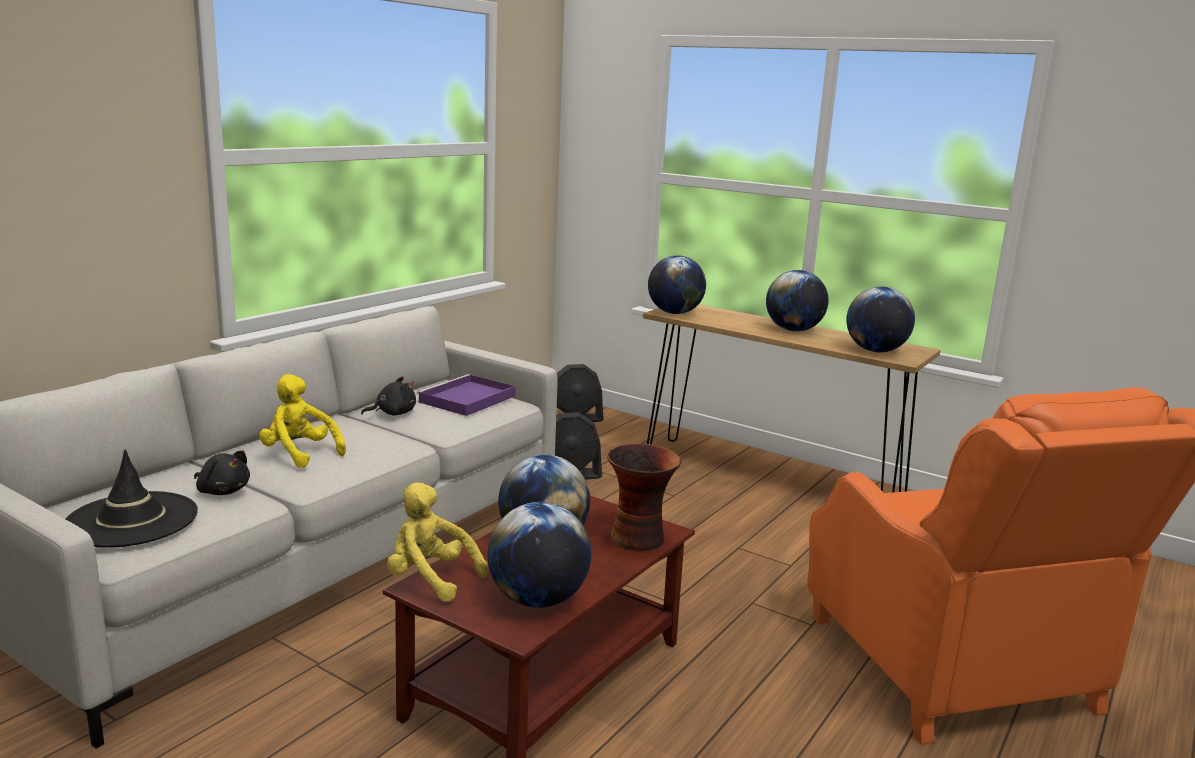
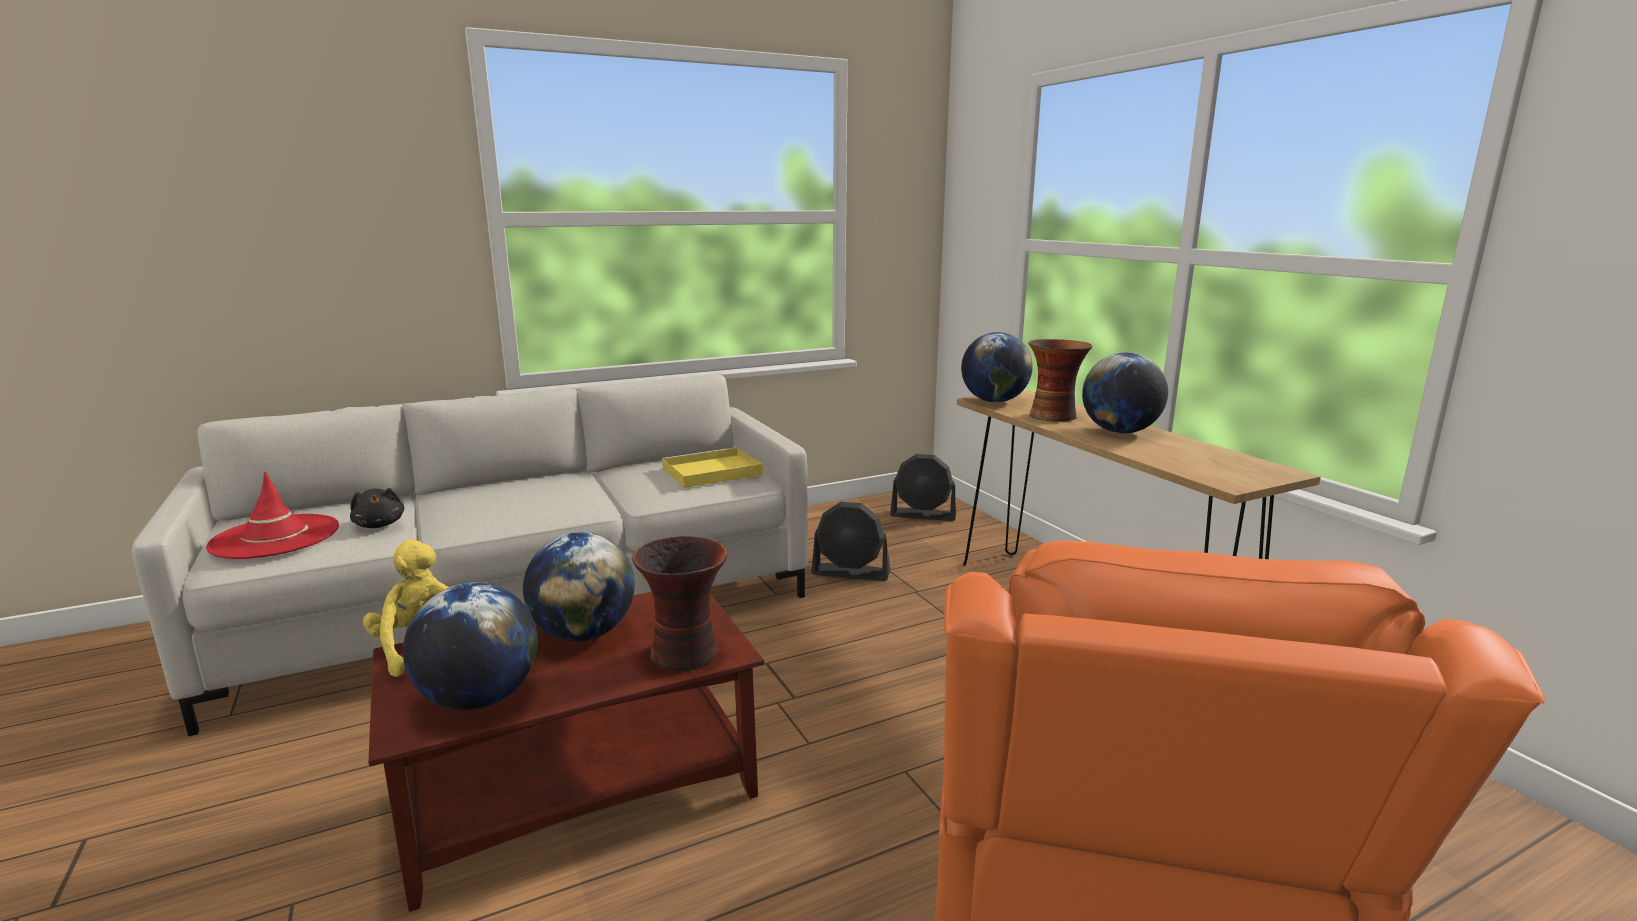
camera: 30 degrees right, 0 degrees up
(131, 520) = (275, 537): black hat -> red hat
(299, 454) = (488, 502): yellow plush toy -> none
(393, 413) = (627, 477): black plush toy -> none
(466, 399) = (710, 472): purple tray -> yellow tray
(734, 322) = (1054, 416): none -> vase
(875, 351) = (1202, 467): globe -> none

